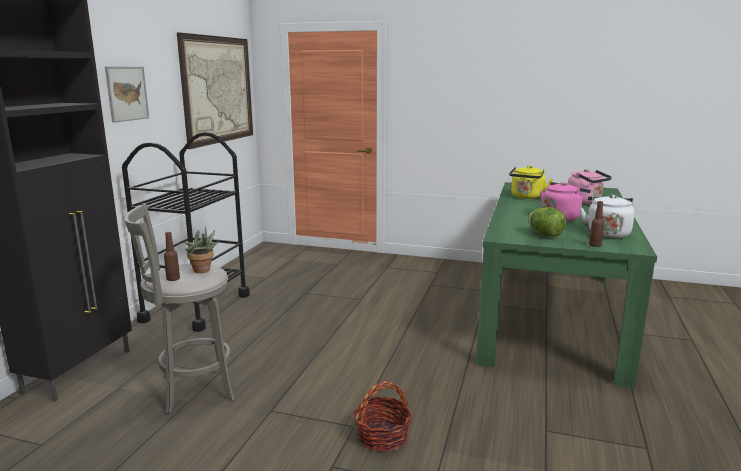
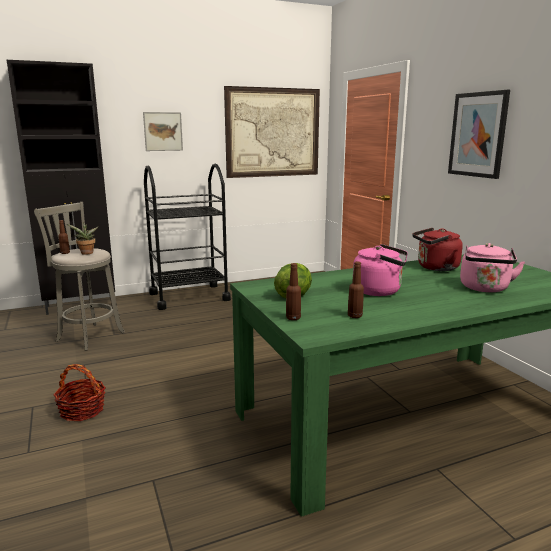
camera: 50 degrees right, 0 degrees up
(479, 90) = (478, 134): none -> picture
(527, 197) = (435, 268): yellow kettle -> red kettle
(606, 233) = (355, 316): white kettle -> brown bottle

